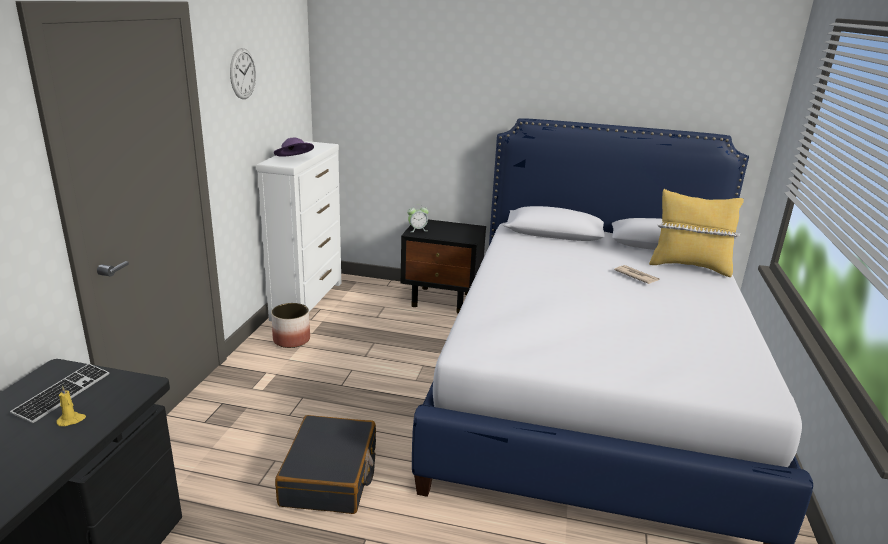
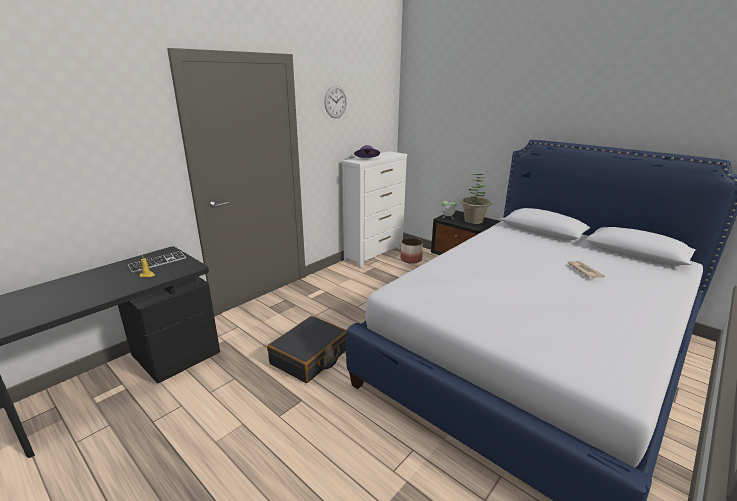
camera: 30 degrees right, 0 degrees up
(292, 340) = (348, 274): planter -> planter (411, 259)
(453, 230) = (473, 221): none -> potted plant
(689, 266) = (648, 273): yellow pillow -> none

